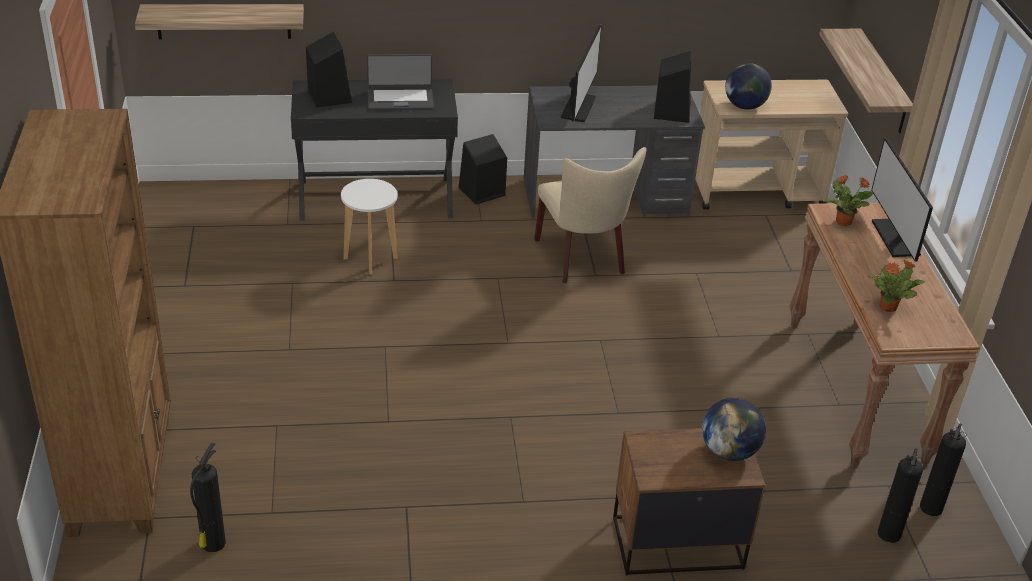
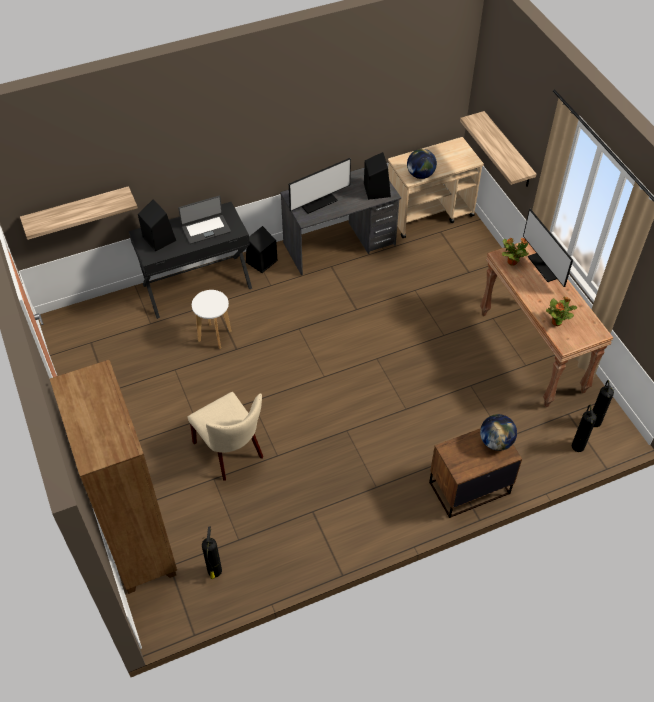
camera: 15 degrees left, 15 degrees up
(578, 107) = (318, 202): monitor -> monitor turned 60 degrees clockwise
(583, 259) = (344, 299): beige chair -> beige chair (231, 452)

